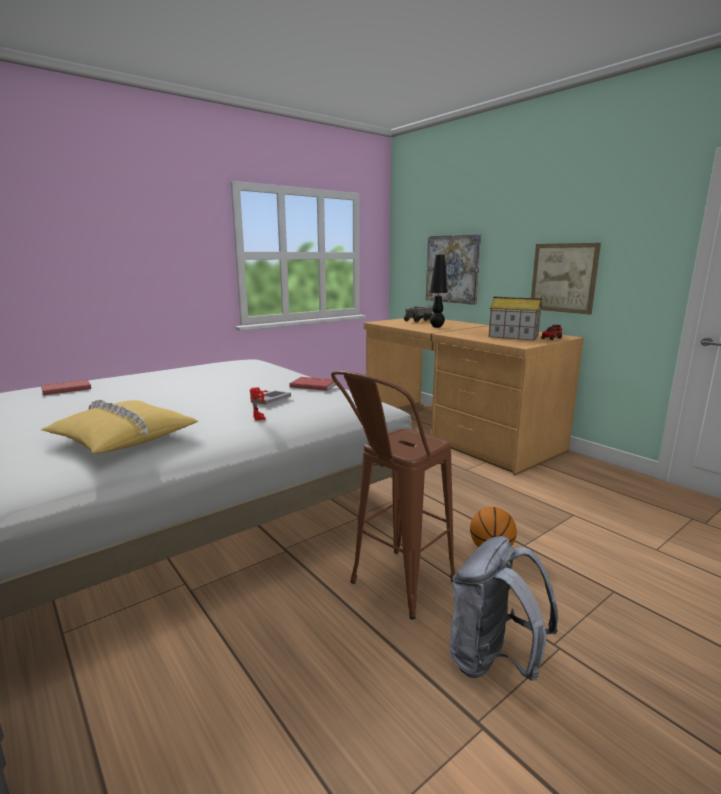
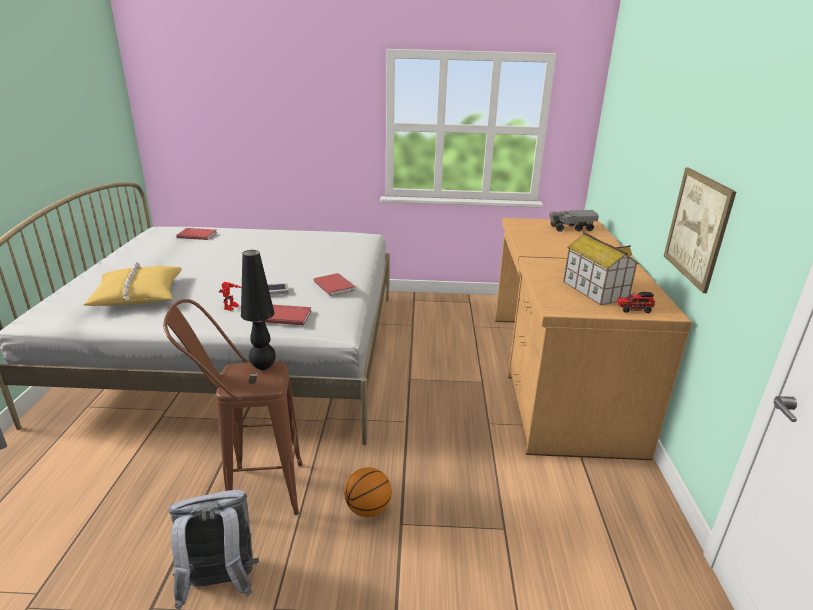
camera: 40 degrees right, 10 degrees up
(325, 408) = (286, 316): none -> red book
(437, 327) = (556, 246): black table lamp -> black table lamp (263, 367)
(452, 269) = (628, 171): picture -> none

